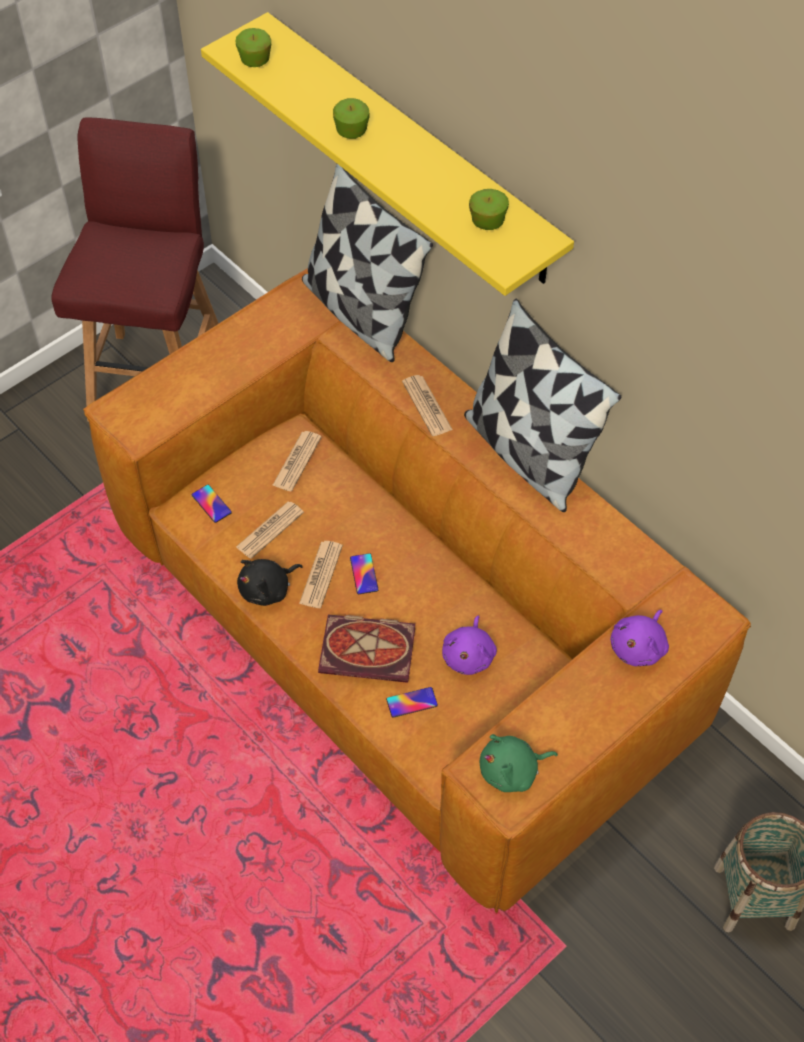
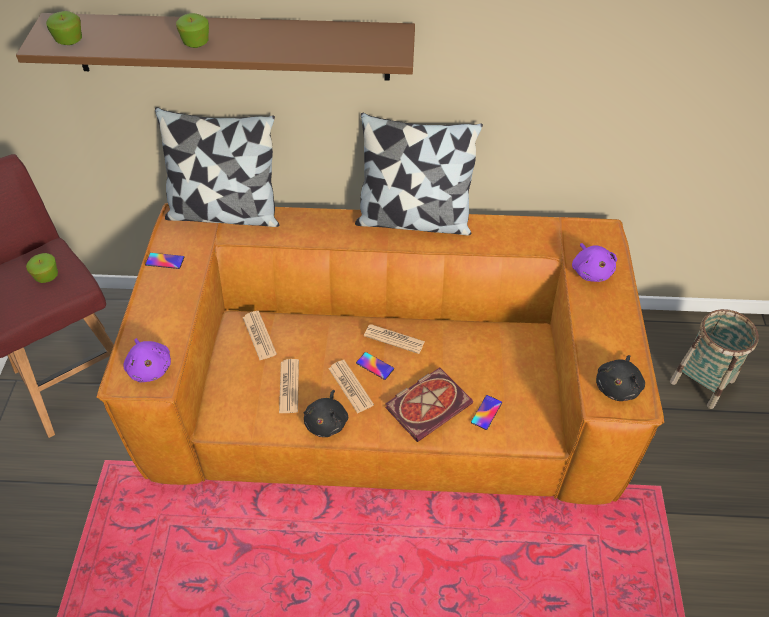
camera: 45 degrees left, 5 degrees down
(211, 504) = (232, 401): phone -> phone (165, 261)
(411, 149) = (231, 47): yellow shelf -> brown shelf
(427, 406) = (328, 235): newspaper -> newspaper (394, 339)
(469, 655) = (484, 361): purple plush toy -> purple plush toy (150, 367)
(487, 222) = (352, 41): apple -> apple (47, 276)
(512, 771) = (617, 386): green plush toy -> black plush toy

